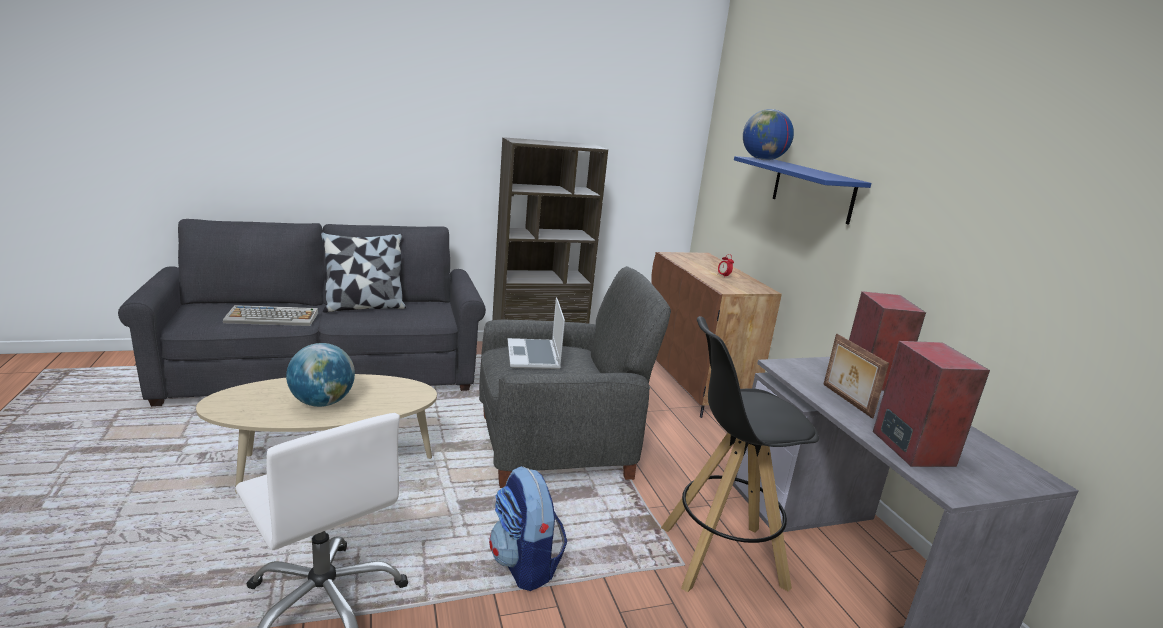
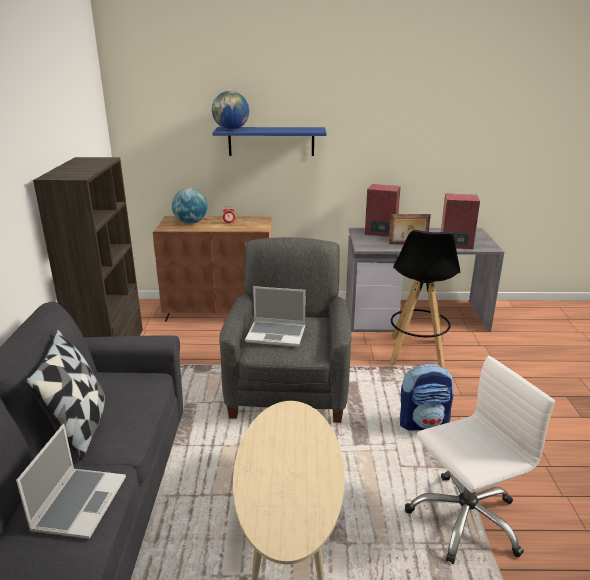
camera: 70 degrees left, 5 degrees up
(273, 317) = (79, 503): keyboard -> laptop
(322, 402) = (298, 466): globe -> globe (191, 223)

